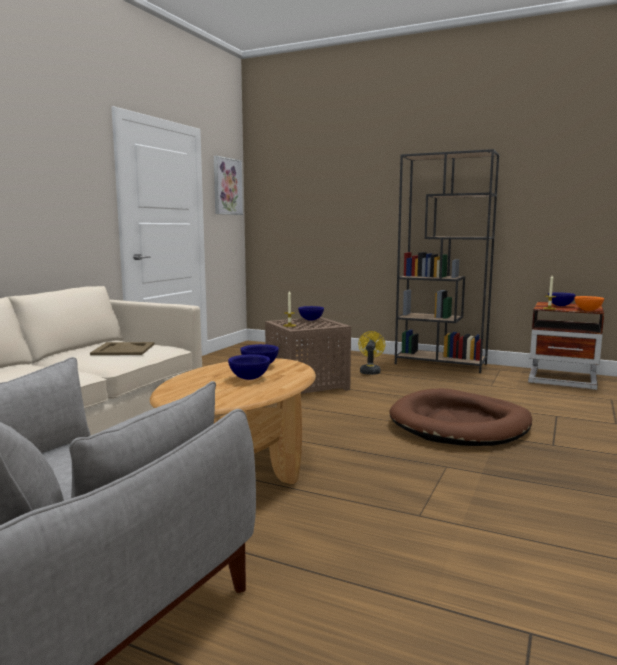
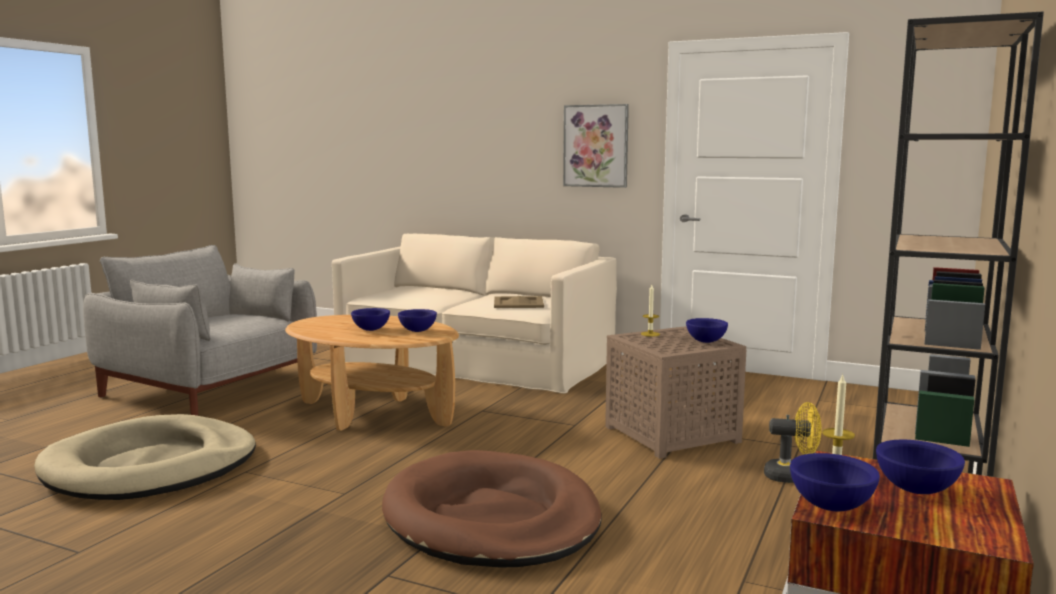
camera: 90 degrees right, 0 degrees up
(227, 186) = (922, 116): picture -> picture (596, 146)
(427, 580) = (151, 466): none -> beige dog bed
(588, 310) = (830, 507): orange bowl -> blue bowl

